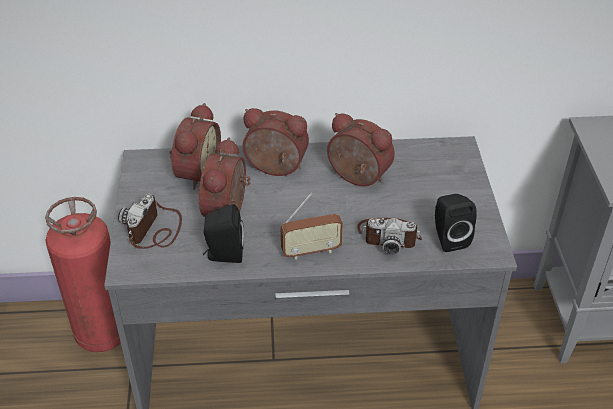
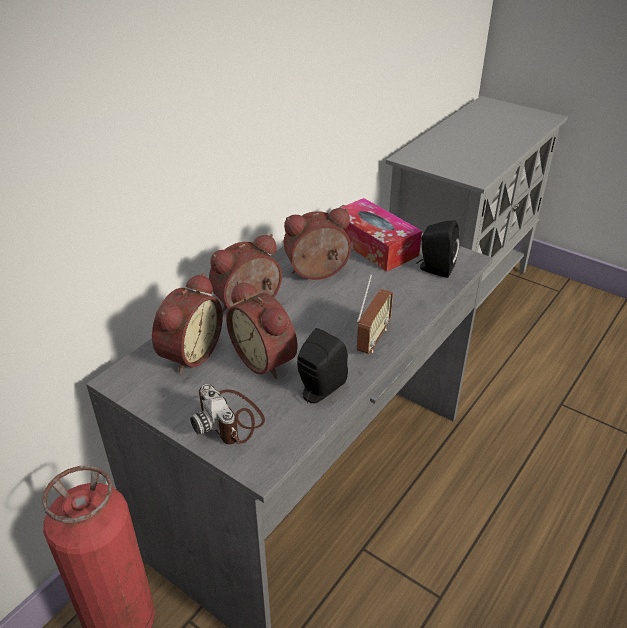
camera: 50 degrees left, 5 degrees down
(195, 172) = (188, 353): alarm clock -> alarm clock turned 60 degrees clockwise
(388, 236) = (400, 293): camera -> none
(436, 186) = (374, 245): none -> tissue box

